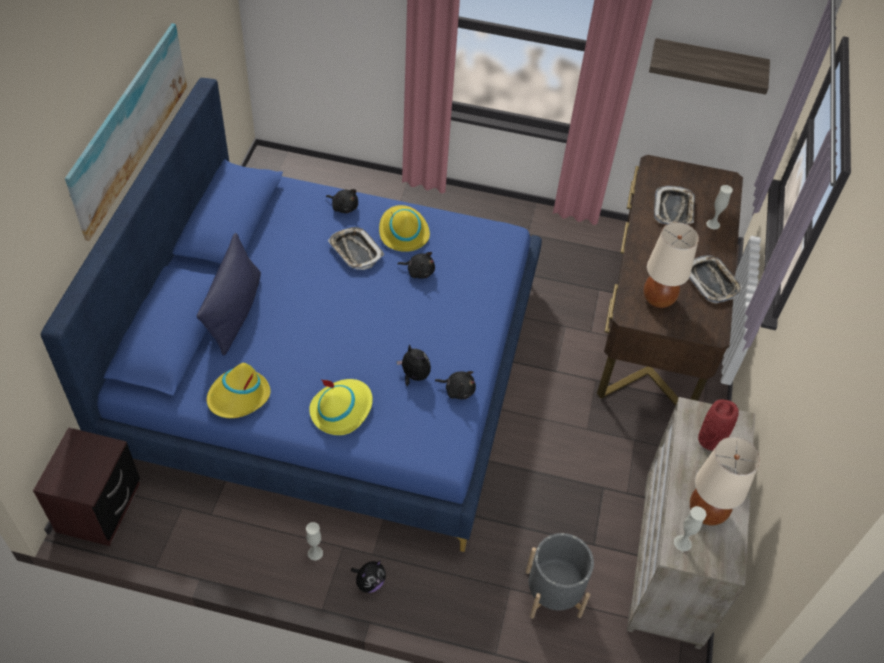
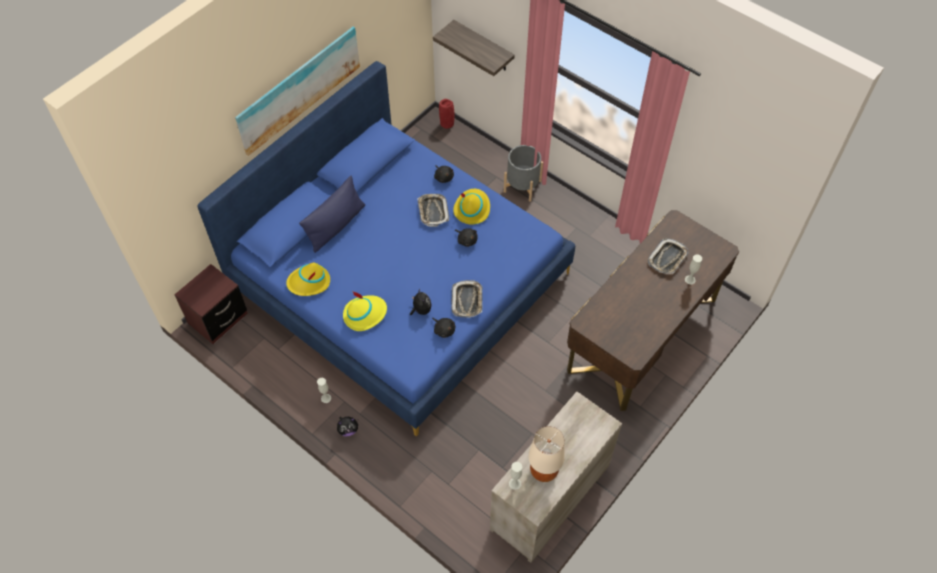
camera: 30 degrees right, 5 degrees up
(553, 593) = (457, 486): grey planter -> grey planter (522, 186)
(658, 299) = (611, 319): beige table lamp -> none
(707, 64) = (724, 160): shelf -> shelf (483, 47)
(711, 282) = (659, 321): tray -> tray (467, 300)
(711, 439) = (579, 427): red vase -> red vase (447, 123)

